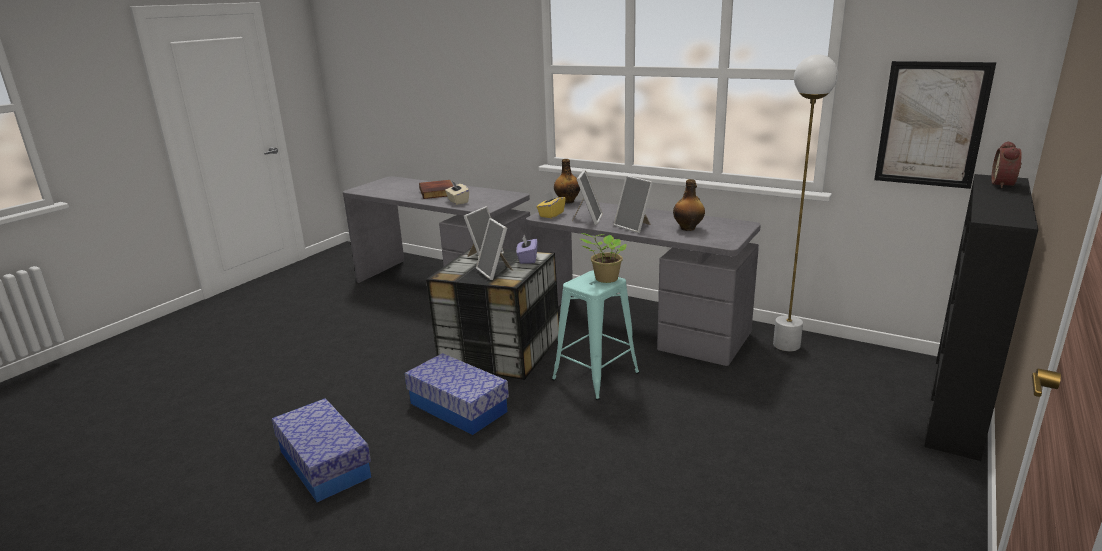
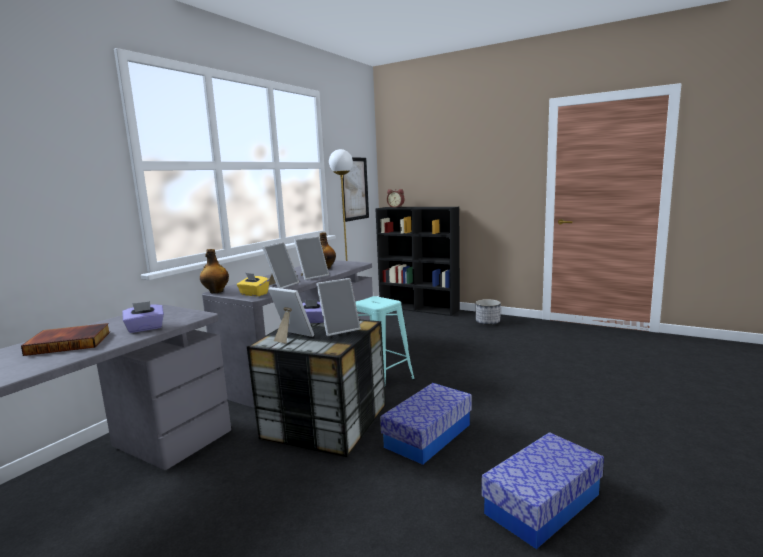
camera: 90 degrees left, 10 degrees down
(457, 201) = (145, 328): beige tissue box -> purple tissue box
(587, 219) = (281, 285): picture frame -> picture frame turned 105 degrees clockwise
(605, 279) = (373, 299): potted plant -> none
(899, 493) = (487, 322): none -> planter

